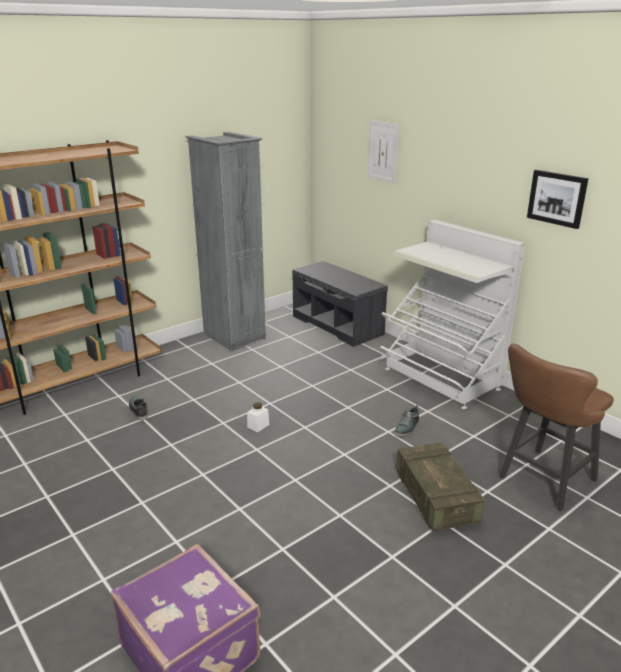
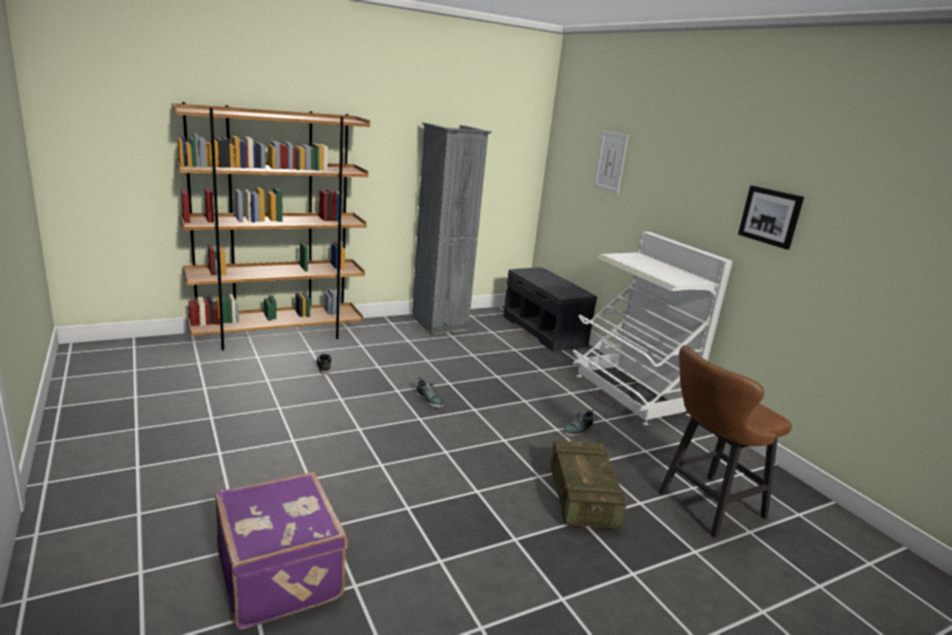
camera: 10 degrees right, 5 degrees down
(258, 426) = (430, 399): white jar -> shoe

